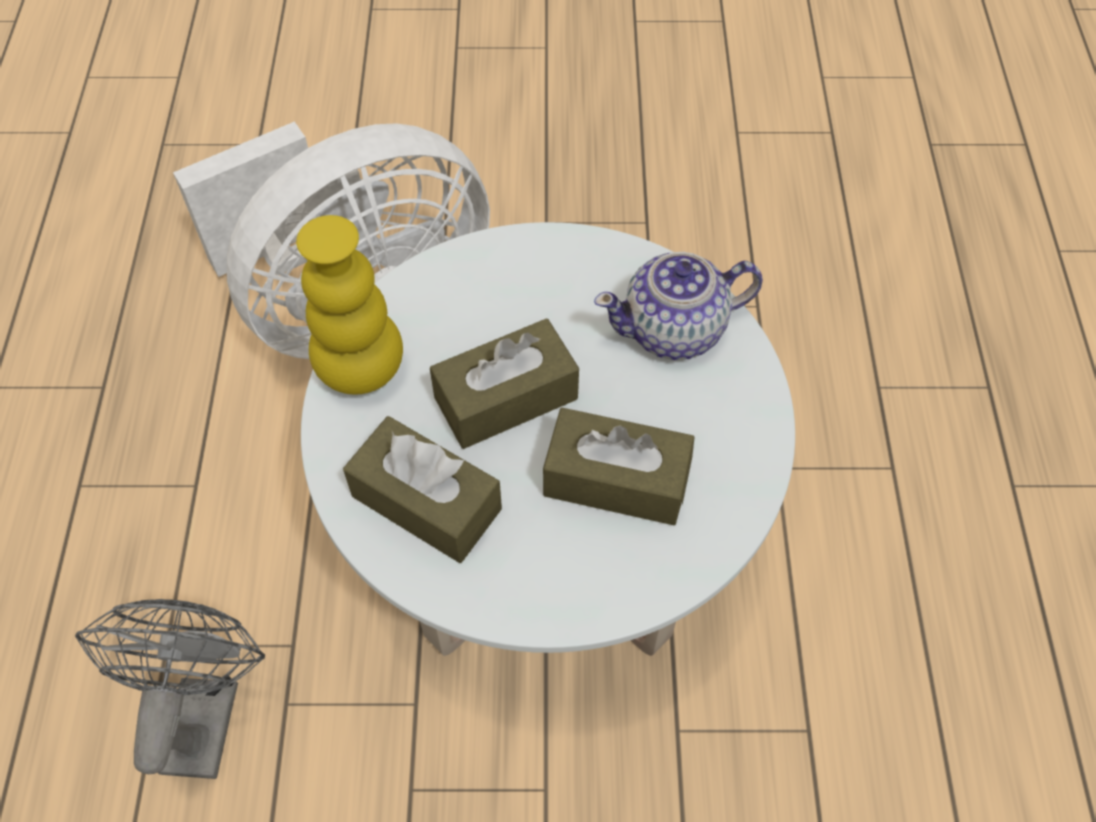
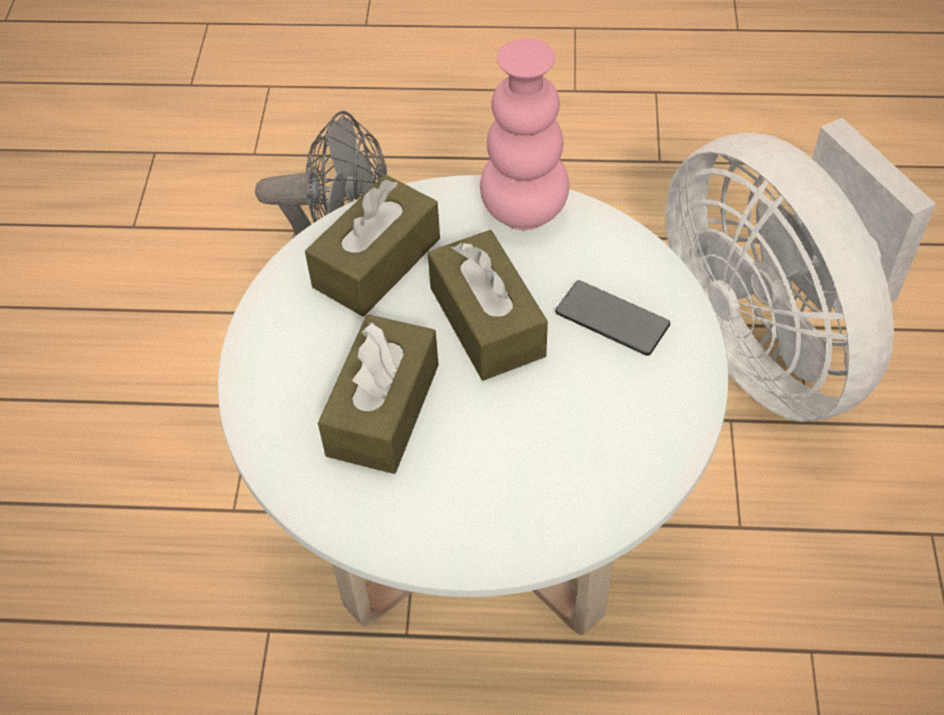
camera: 95 degrees right, 5 degrees down
(361, 371) = (524, 212): yellow vase -> pink vase
(501, 300) = (612, 319): none -> phone
(675, 330) = (571, 477): teapot -> none

